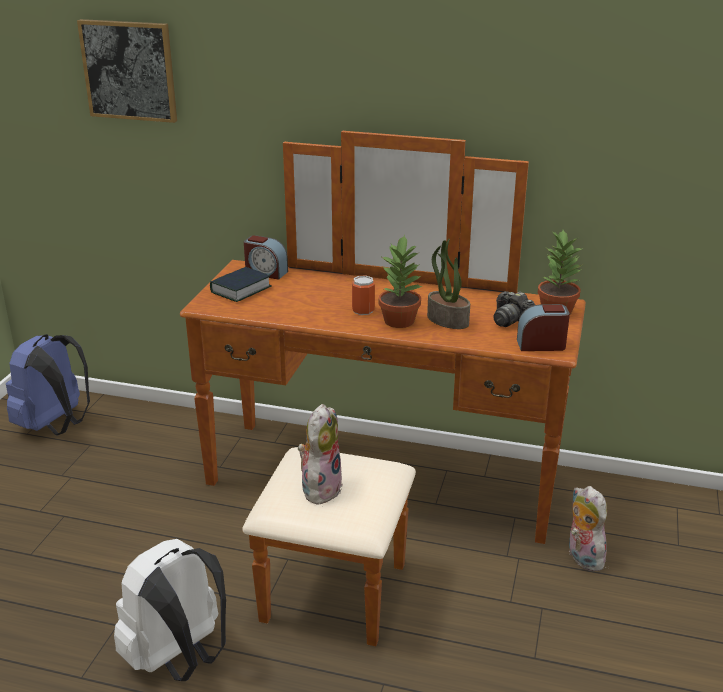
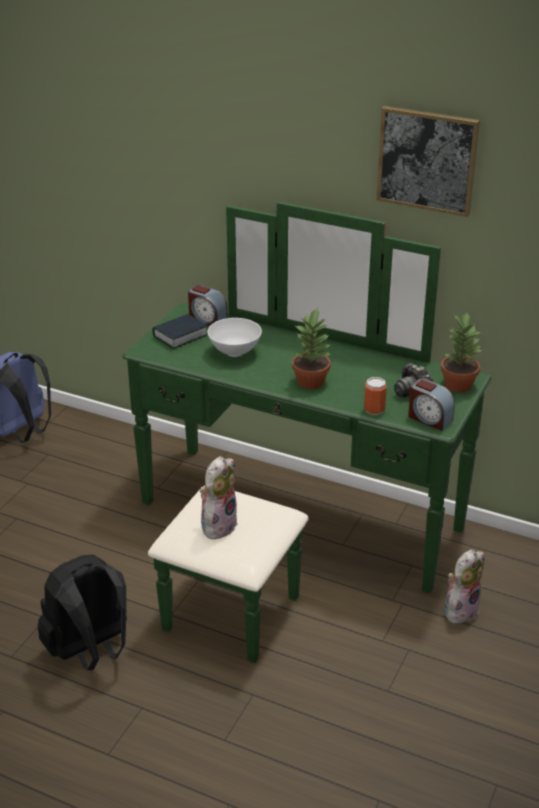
camera: 10 degrees right, 5 degrees up
(129, 70) = (98, 127): picture -> picture (427, 160)
(179, 658) = (91, 652): white backpack -> black backpack
(306, 301) = (235, 353): none -> white bowl
(363, 310) = (282, 368): can -> can (374, 409)
(374, 502) = (287, 536): brown dresser -> green dresser
(446, 320) = (353, 385): potted plant -> none
(541, 344) = (429, 418): alarm clock -> alarm clock turned 150 degrees counterclockwise
(582, 557) = (460, 609): plush toy -> plush toy turned 60 degrees clockwise

